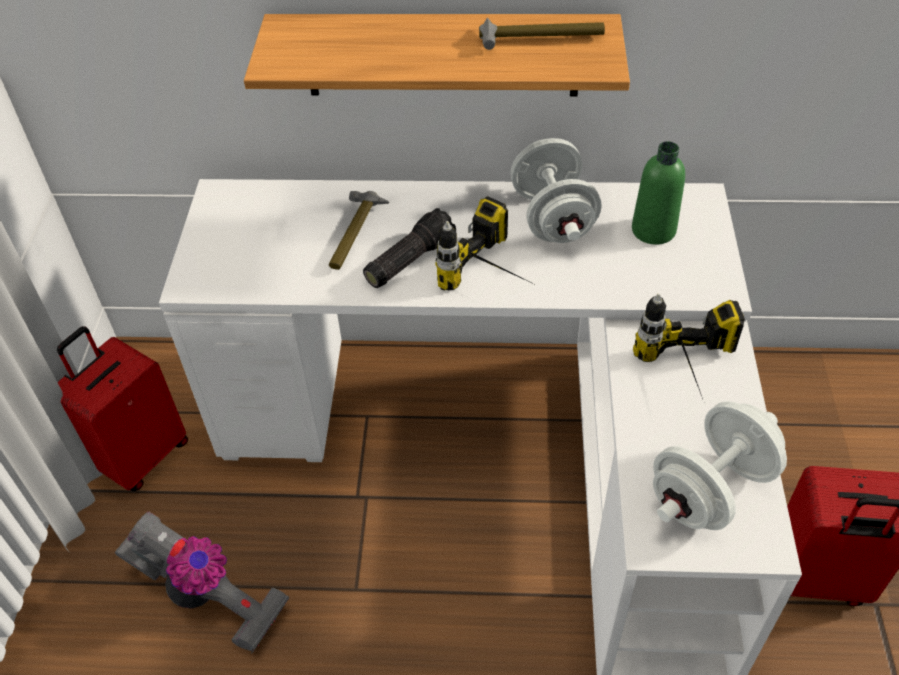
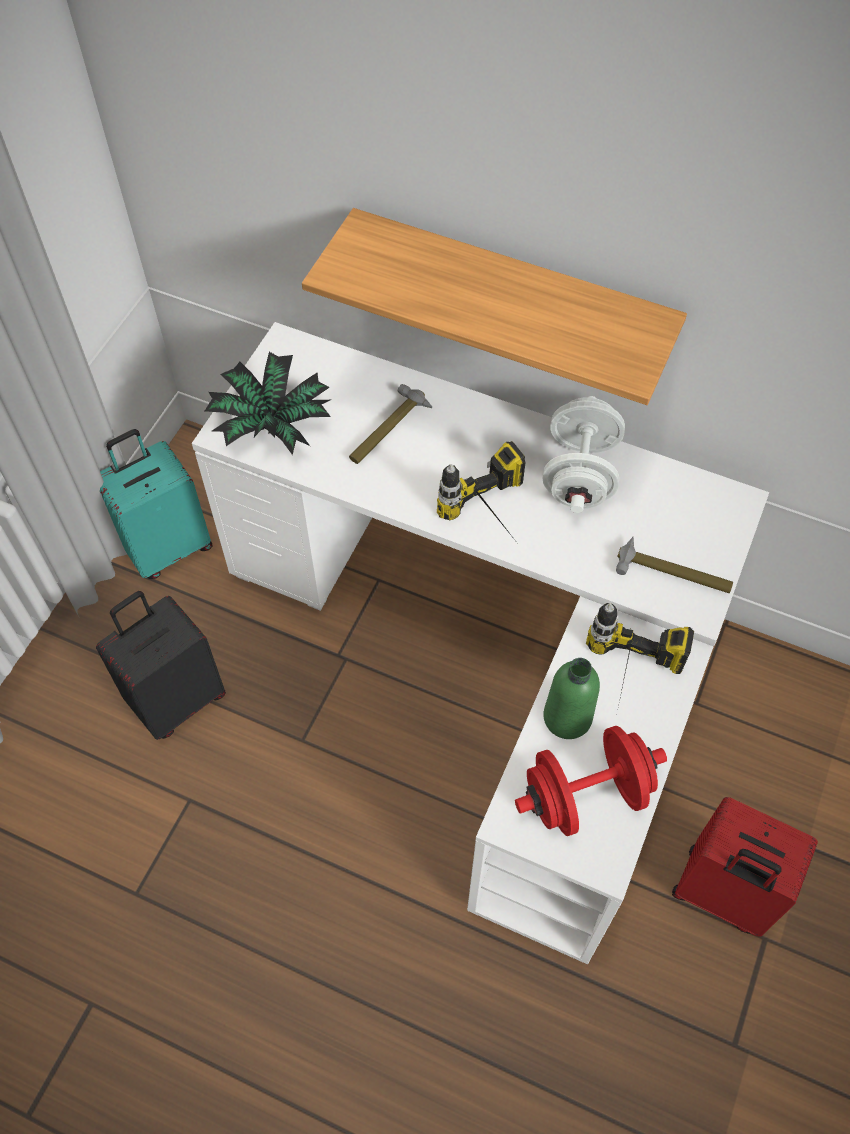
camera: 20 degrees right, 10 degrees up
(141, 455) = (167, 547): red suitcase -> turquoise suitcase
(207, 597) = (177, 699): vacuum cleaner -> black suitcase
(236, 263) = (272, 424): none -> potted plant
(409, 259) = (425, 473): flashlight -> none
(541, 39) = (592, 320): hammer -> hammer (673, 574)
(653, 230) = (669, 521): green bottle -> green bottle (567, 717)
(710, 489) = (586, 795): white dumbbell -> red dumbbell

